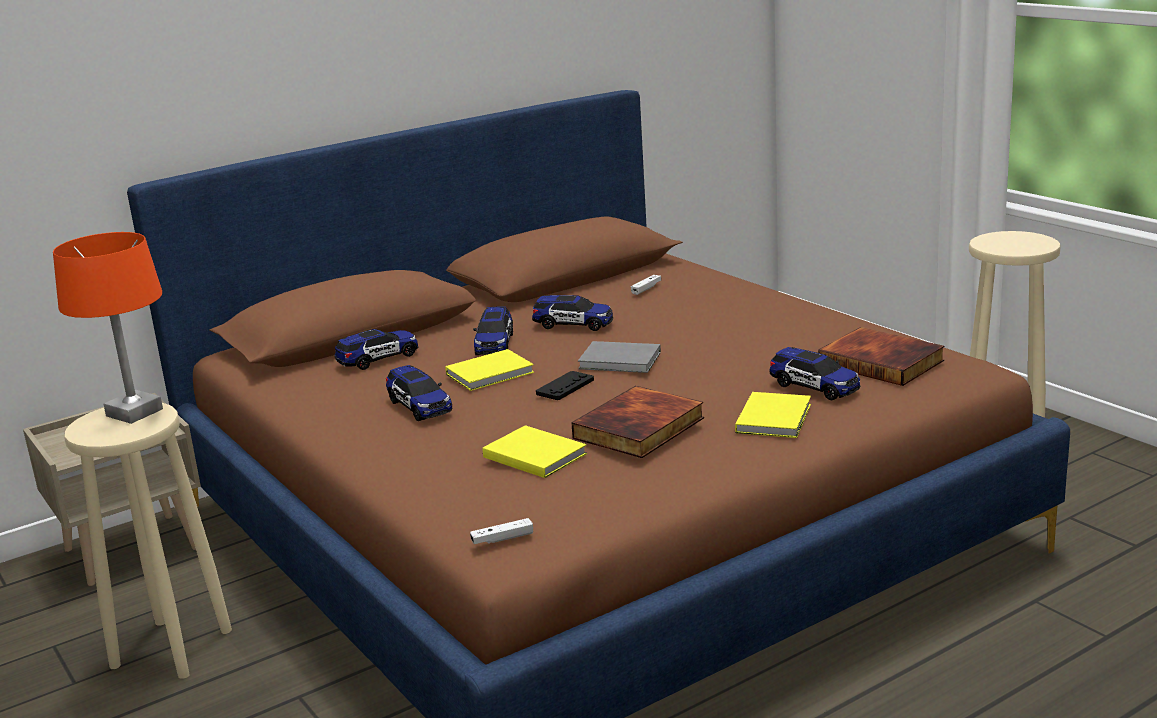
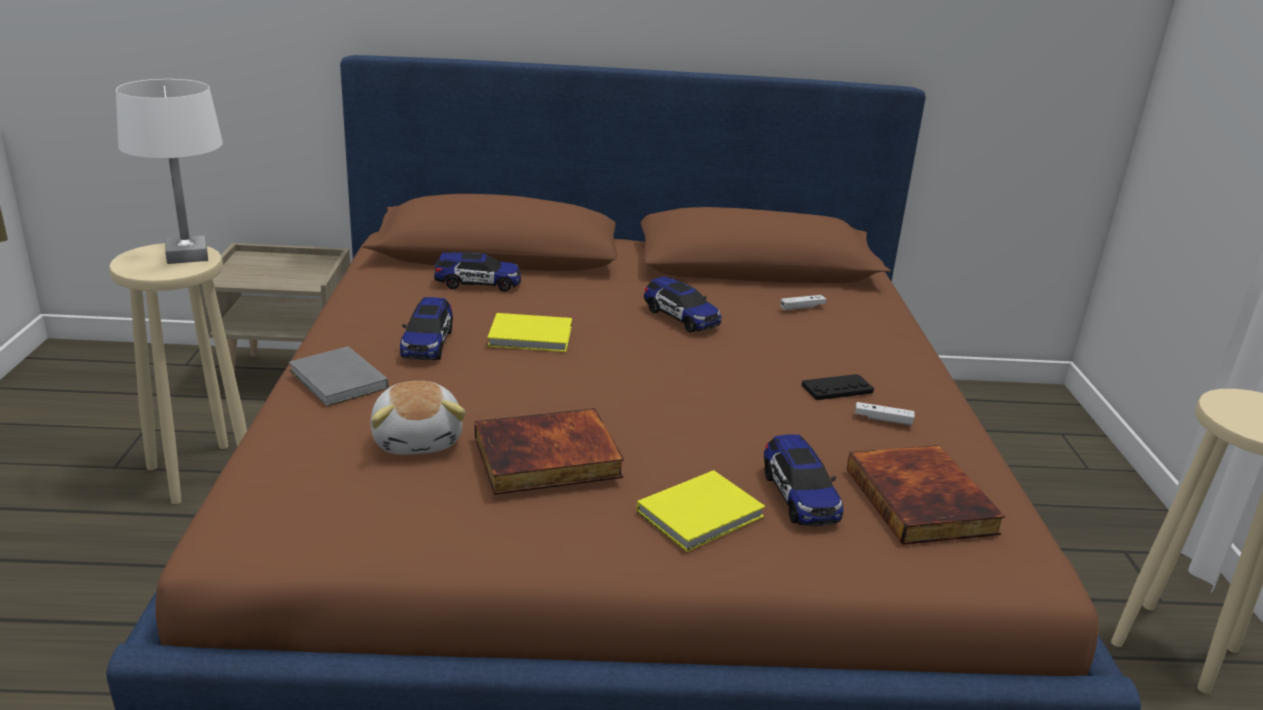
camera: 30 degrees right, 5 degrees up
(135, 412) = (188, 255): orange table lamp -> white table lamp
(495, 344) = (586, 308): toy car -> none
(502, 539) = (252, 519): white game controller -> white game controller (883, 419)
(534, 454) = (418, 439): yellow book -> plush toy
(565, 387) = (563, 379): black game controller -> black game controller (837, 389)
(621, 361) = (657, 375): grey book -> grey book (338, 381)

